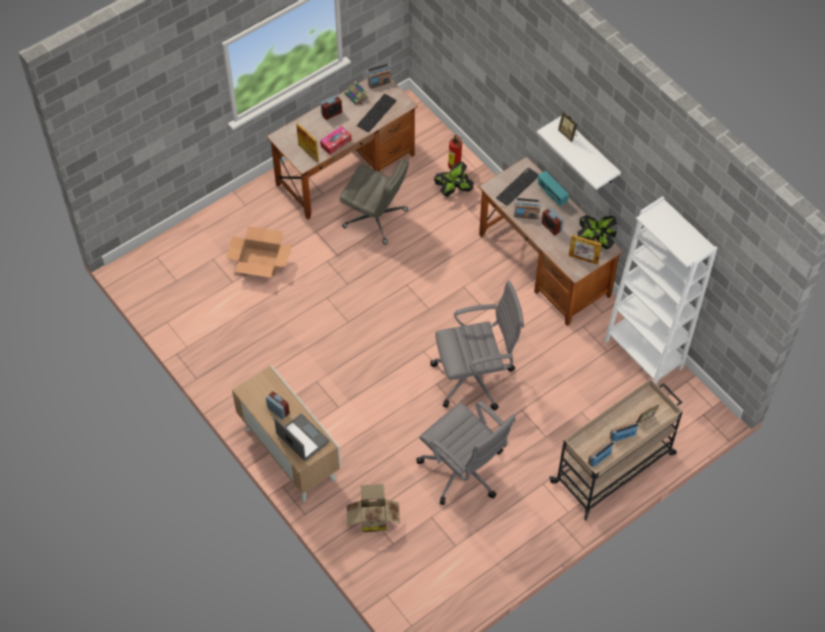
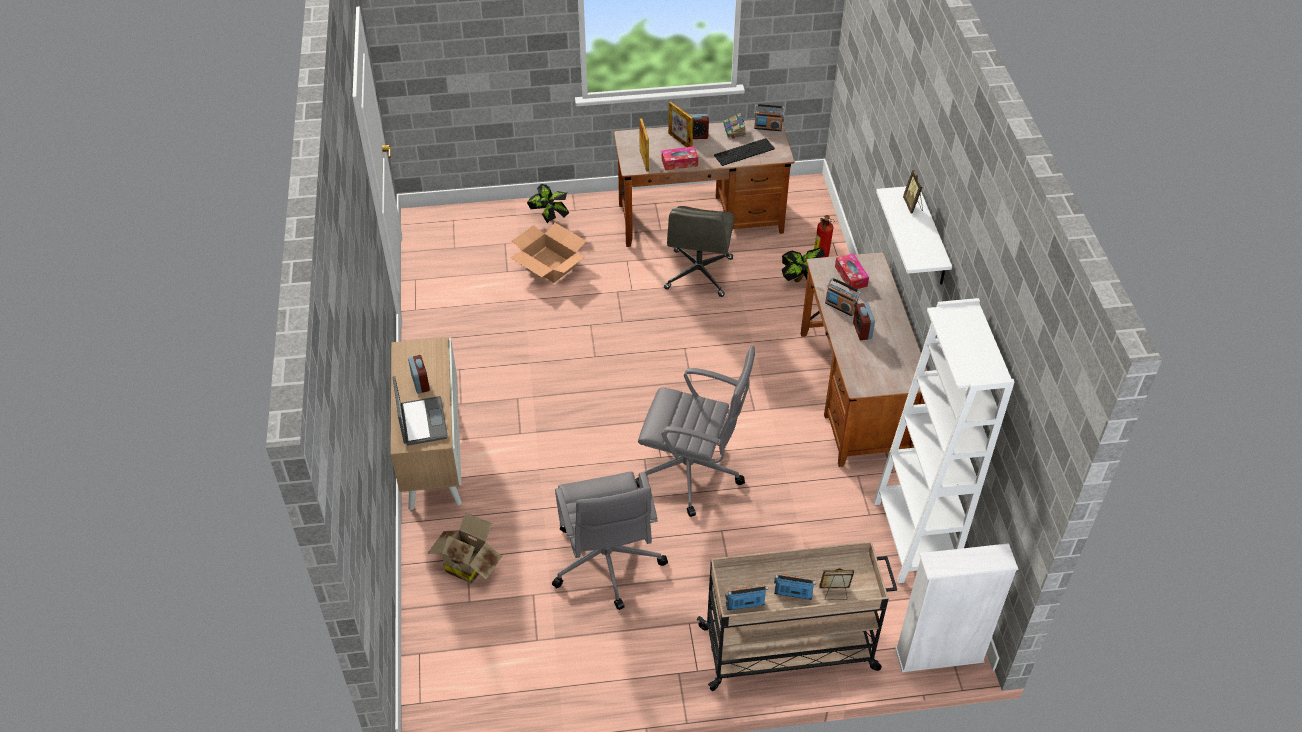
camera: 30 degrees right, 10 degrees down
(376, 219) = (698, 274): grey office chair -> grey office chair turned 45 degrees clockwise
(517, 187) = (851, 276): keyboard -> tissue box
(552, 194) = (886, 299): radio -> none
(583, 259) = (877, 378): picture frame -> picture frame (680, 141)
(595, 242) = (906, 367): potted plant -> potted plant (550, 219)
(703, 425) = (939, 655): none -> white bookcase

